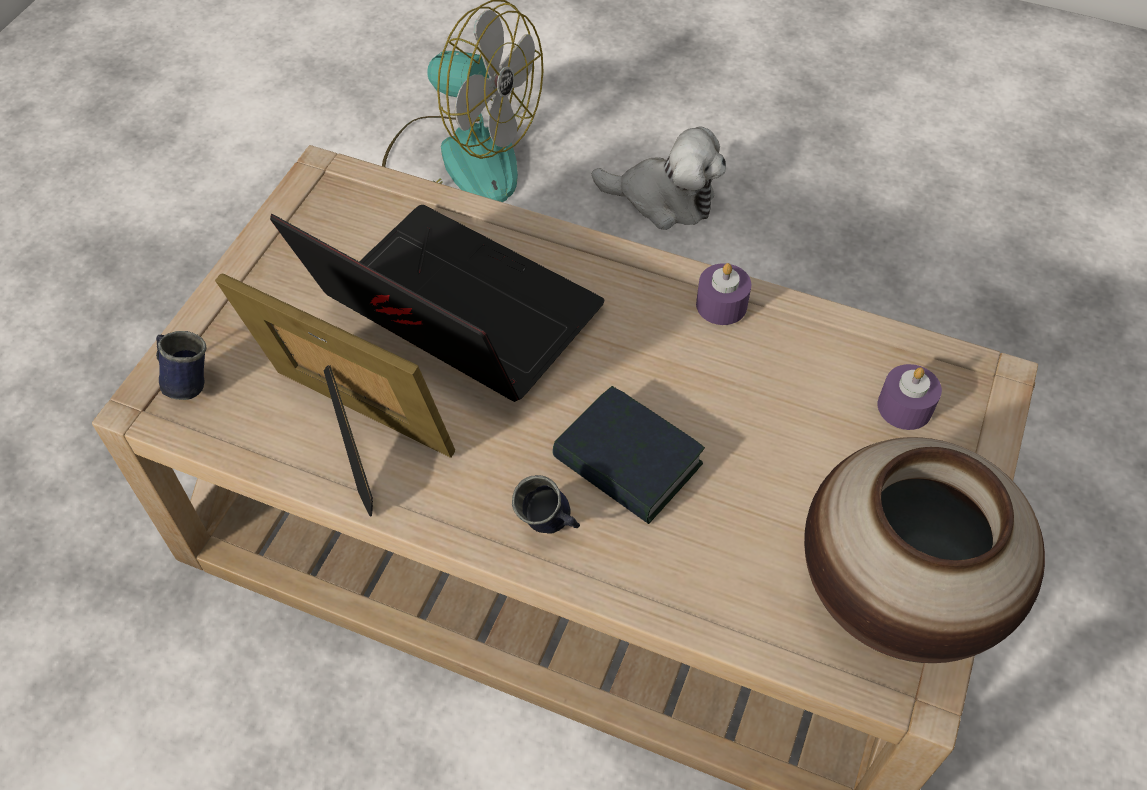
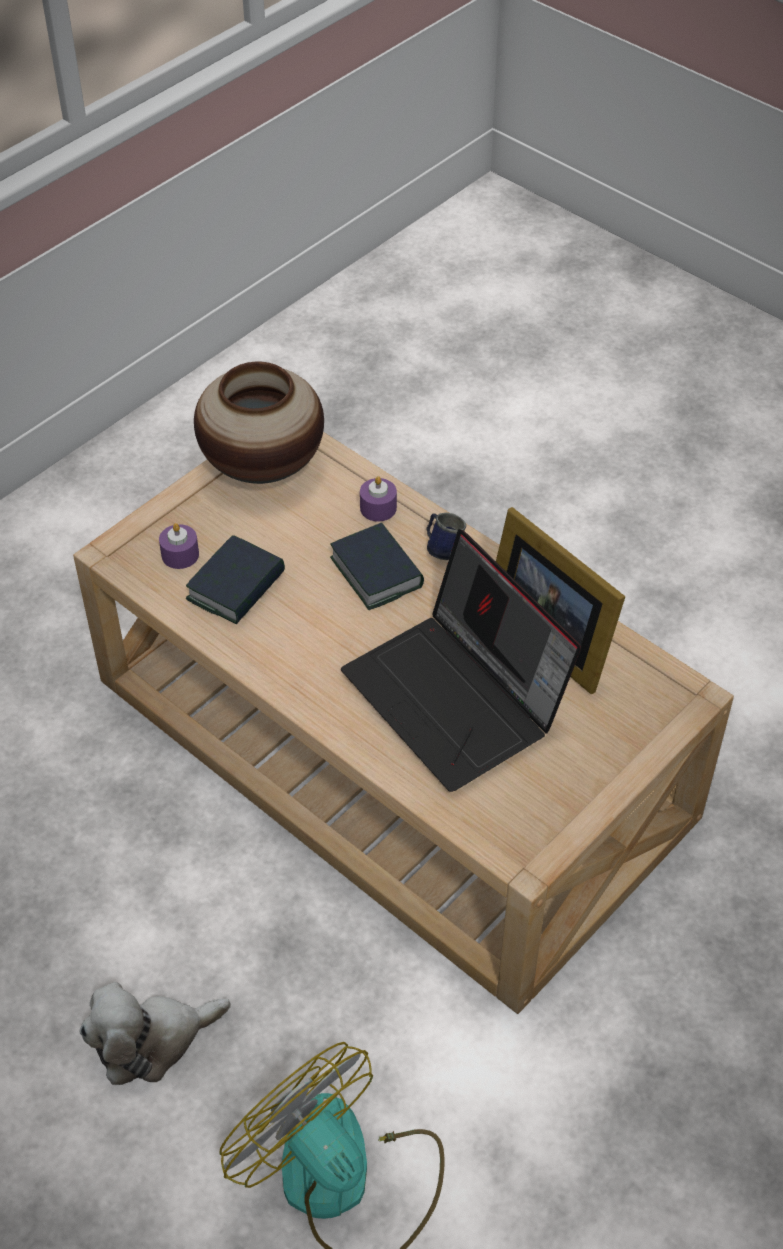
camera: 160 degrees left, 5 degrees down
(186, 380) = (663, 704): blue mug -> none
(664, 199) = (151, 1041): plush toy -> plush toy turned 60 degrees counterclockwise
(721, 305) = (256, 649): purple candle -> purple candle (378, 508)
(798, 378) = (236, 587): none -> book

